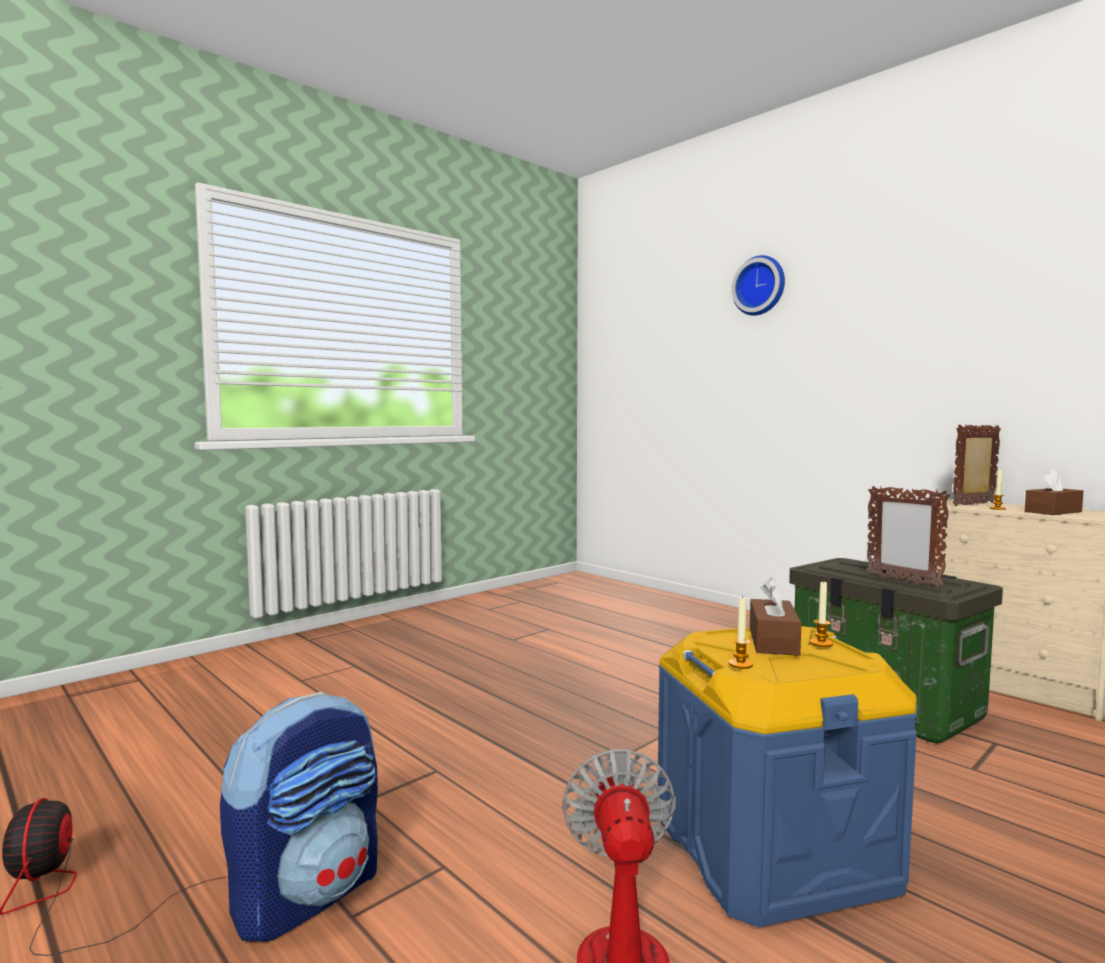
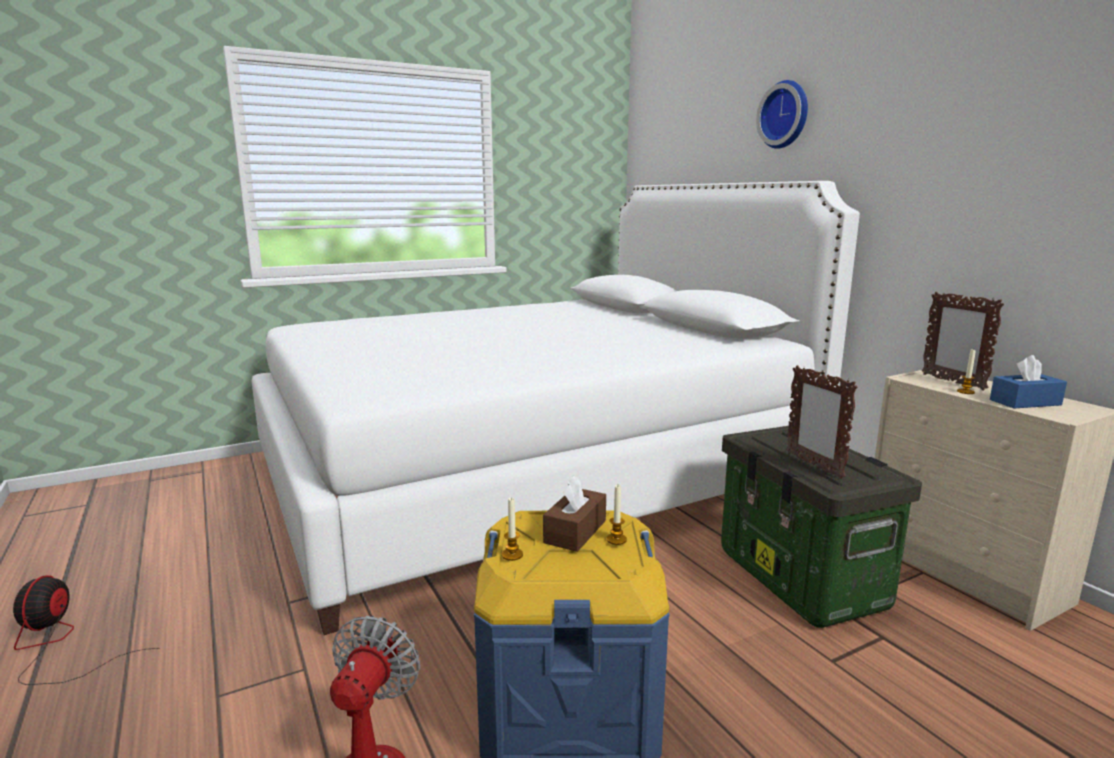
camera: 15 degrees right, 10 degrees up
(309, 894) = (202, 672): backpack -> none
(546, 646) = (530, 474): none -> white bed
(975, 504) = (952, 382): picture frame -> picture frame turned 105 degrees counterclockwise
(1053, 512) = (1025, 402): brown tissue box -> blue tissue box

